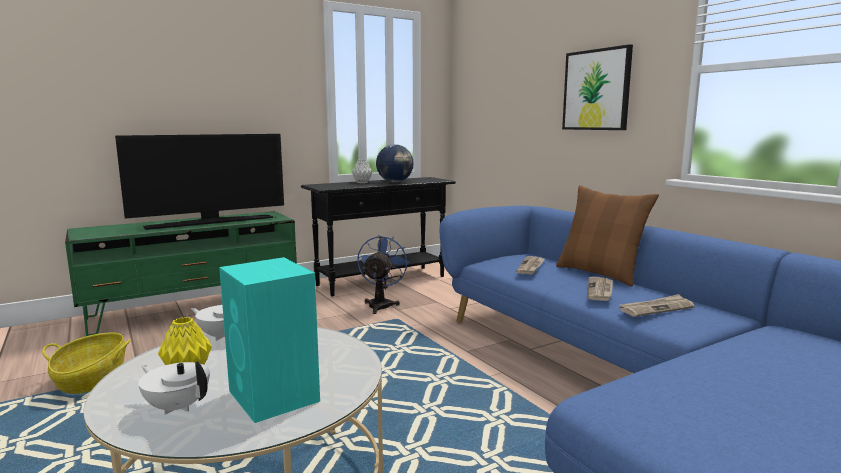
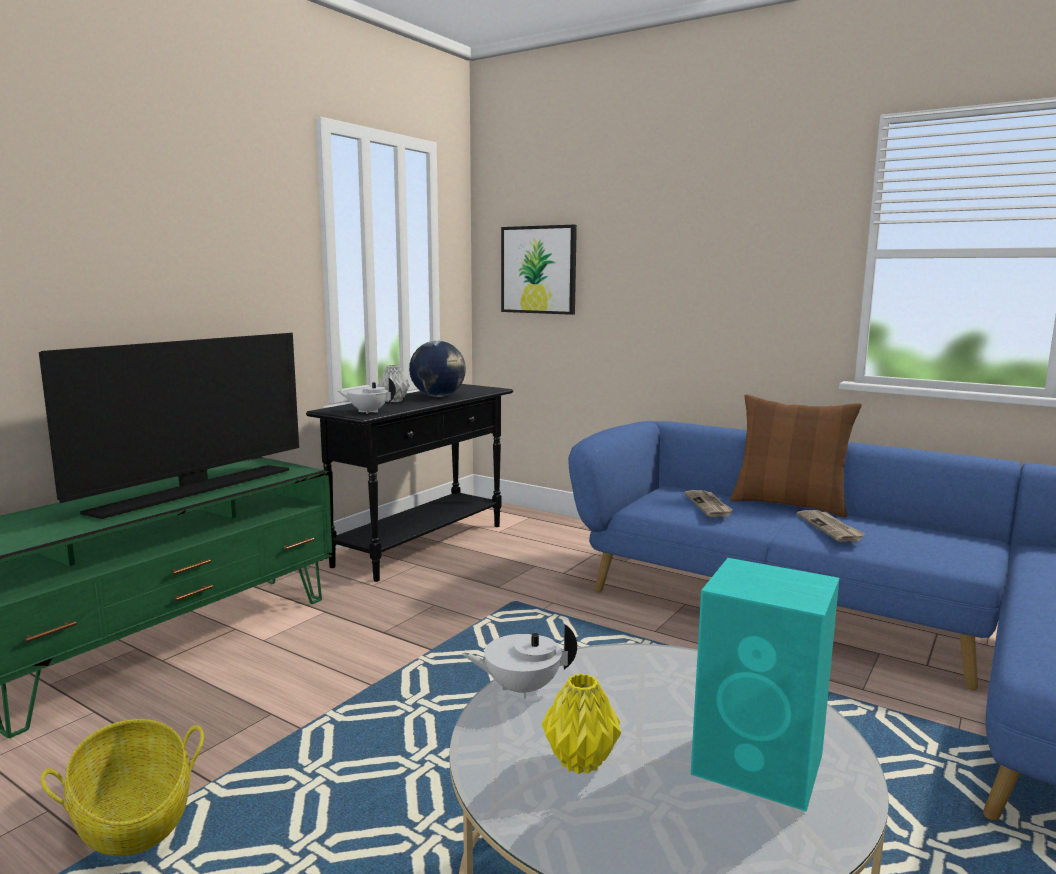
camera: 25 degrees left, 0 degrees up
(177, 406) = (669, 820): white teapot -> white teapot (368, 412)
(381, 304) = (465, 583): blue fan -> none
(596, 90) = (729, 270): picture -> picture (539, 270)
(656, 308) = (915, 542): newspaper -> none

